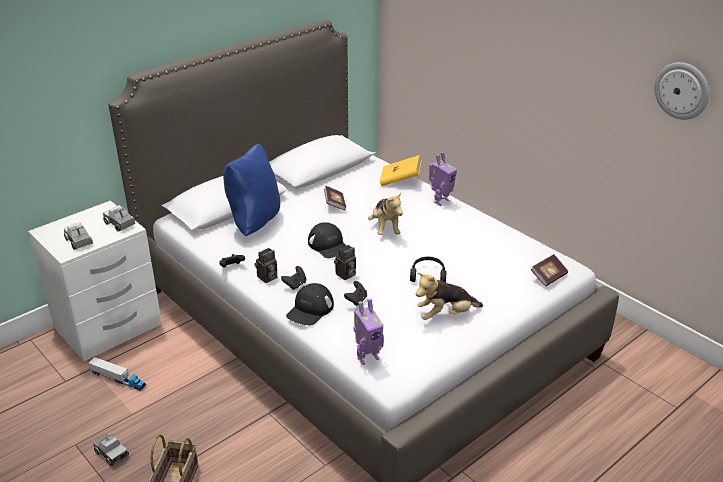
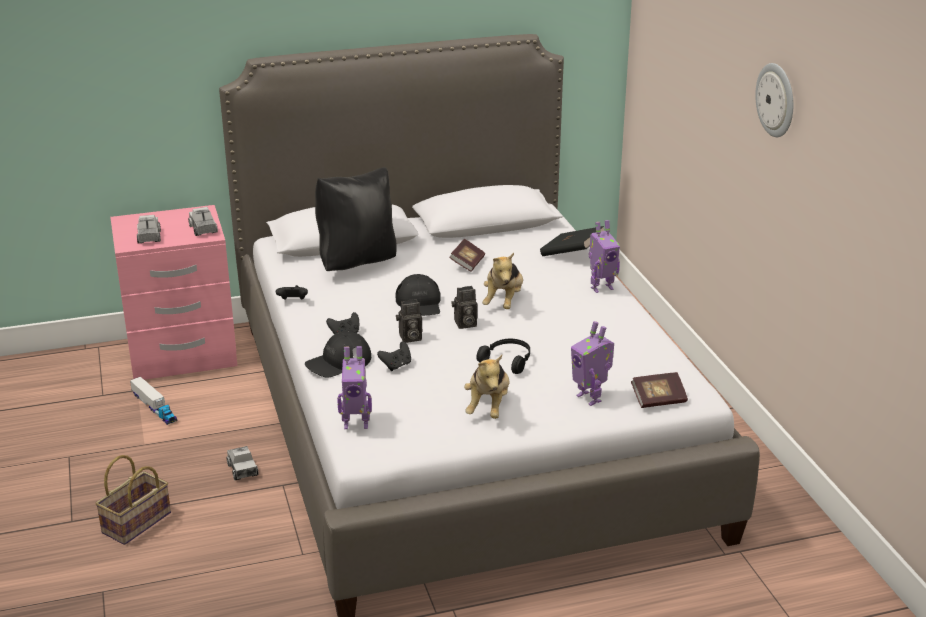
camera: 25 degrees right, 5 degrees down
(108, 327) = (182, 355): white nightstand -> pink nightstand
(111, 454) = (96, 475): toy truck -> toy truck (242, 469)
(254, 222) = (357, 263): blue pillow -> black pillow
(267, 278) = (321, 320): camera -> camera (464, 324)
(400, 180) = (572, 254): yellow book -> black book
(445, 315) = (488, 406): plush toy -> plush toy turned 90 degrees counterclockwise
(506, 288) = (590, 398): none -> toy robot
(682, 90) = (881, 176): wall clock -> wall clock (776, 100)

